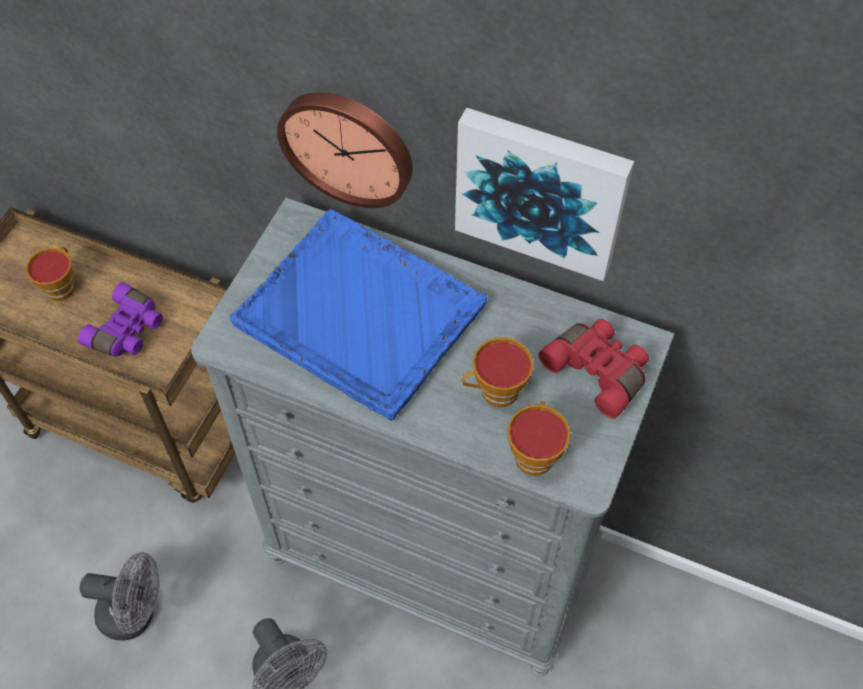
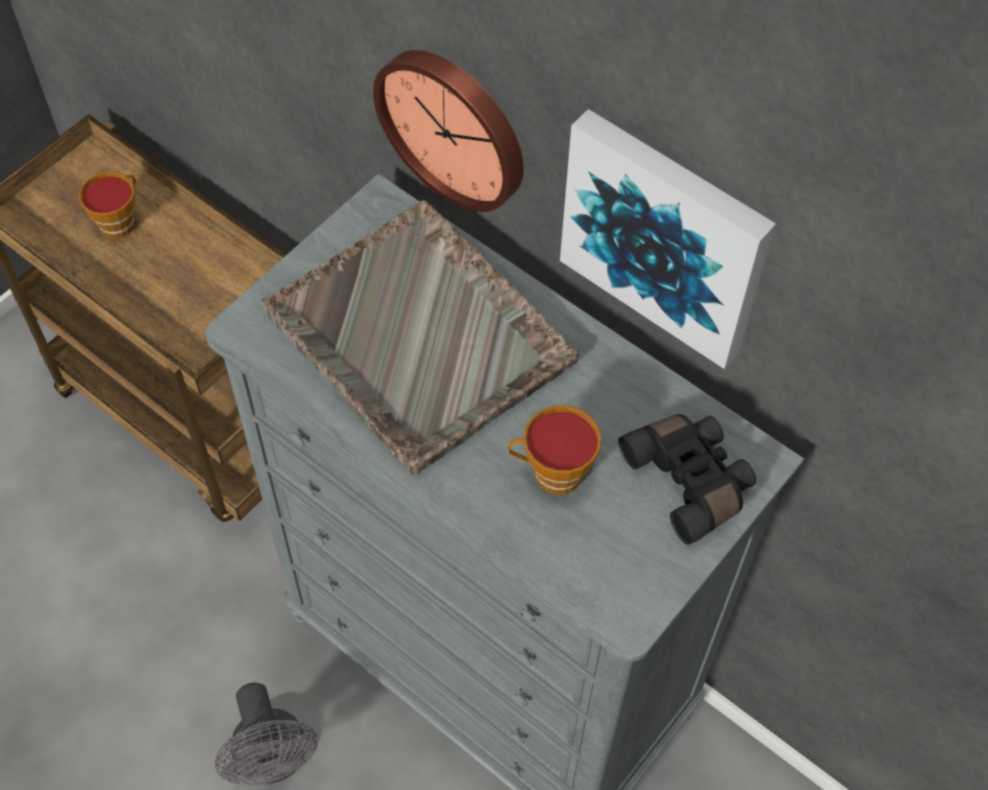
camera: 15 degrees right, 0 degrees up
(128, 331) = (179, 293): purple binoculars -> none
(136, 614) = (117, 635): grey fan -> none
(361, 315) = (420, 339): blue tray -> grey tray
(534, 453) = (575, 560): cup -> none
(598, 370) = (691, 480): red binoculars -> black binoculars

